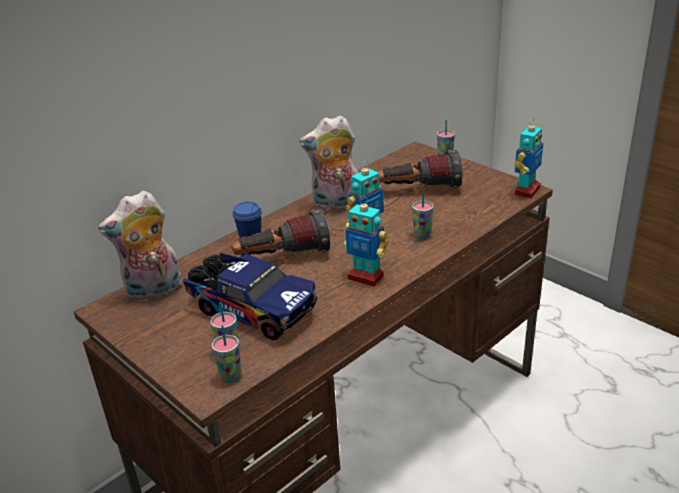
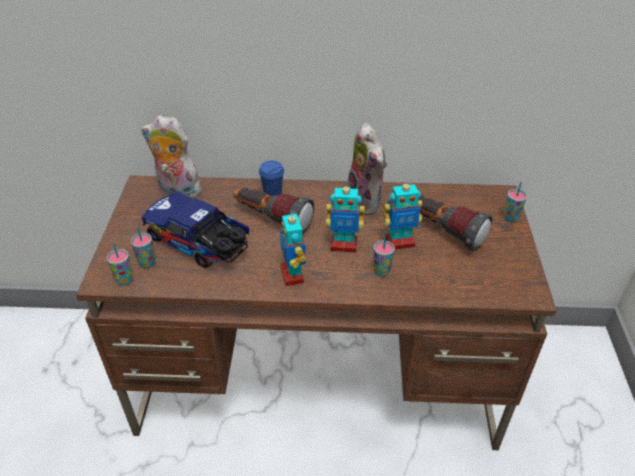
camera: 45 degrees right, 10 degrees up
(250, 309) = (199, 243): toy truck -> toy truck turned 135 degrees clockwise
(335, 205) = (366, 202): plush toy -> plush toy turned 150 degrees counterclockwise
(526, 191) = (528, 295): toy robot -> toy robot (399, 242)

